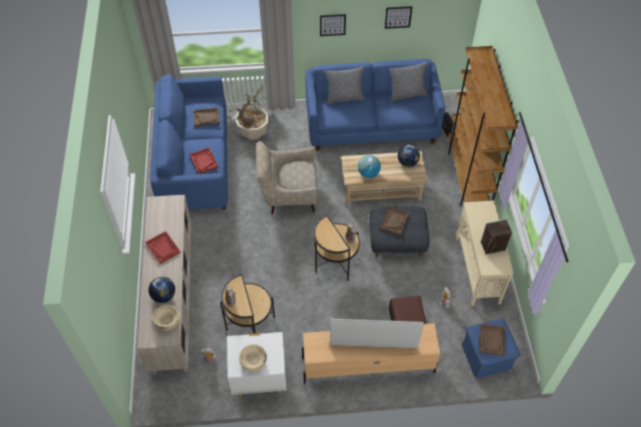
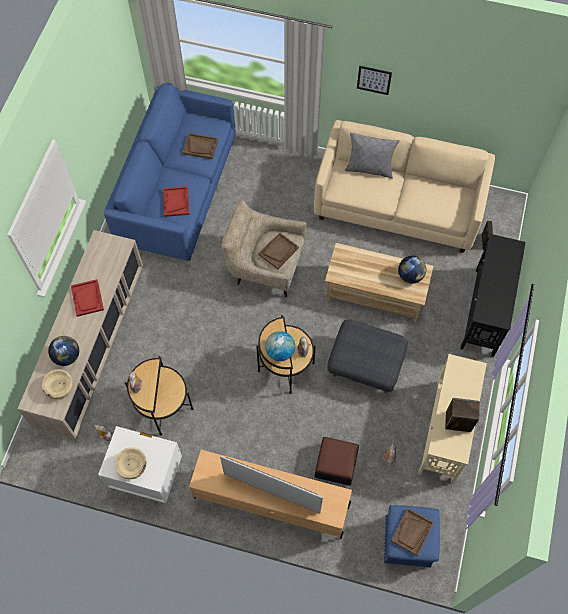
camera: 20 degrees right, 10 degrees up
(253, 132) = (256, 173): potted plant -> none
(368, 173) = (358, 275): globe -> globe (280, 351)
(371, 124) = (398, 205): blue sofa -> beige sofa
(394, 221) = (363, 345): brown tray -> brown tray (278, 251)
(398, 17) = (457, 93): picture -> none
(406, 94) = (446, 185): grey pillow -> none
(467, 178) = (484, 311): brown bookcase -> black console table

